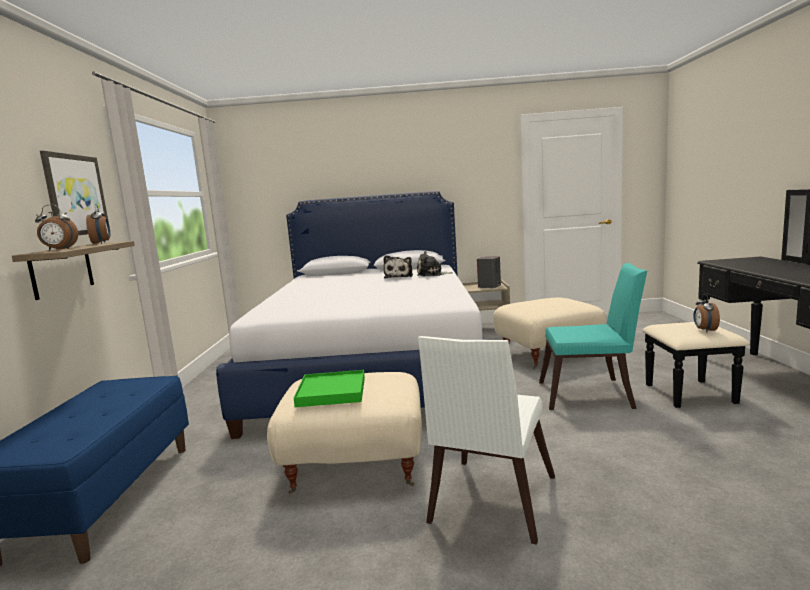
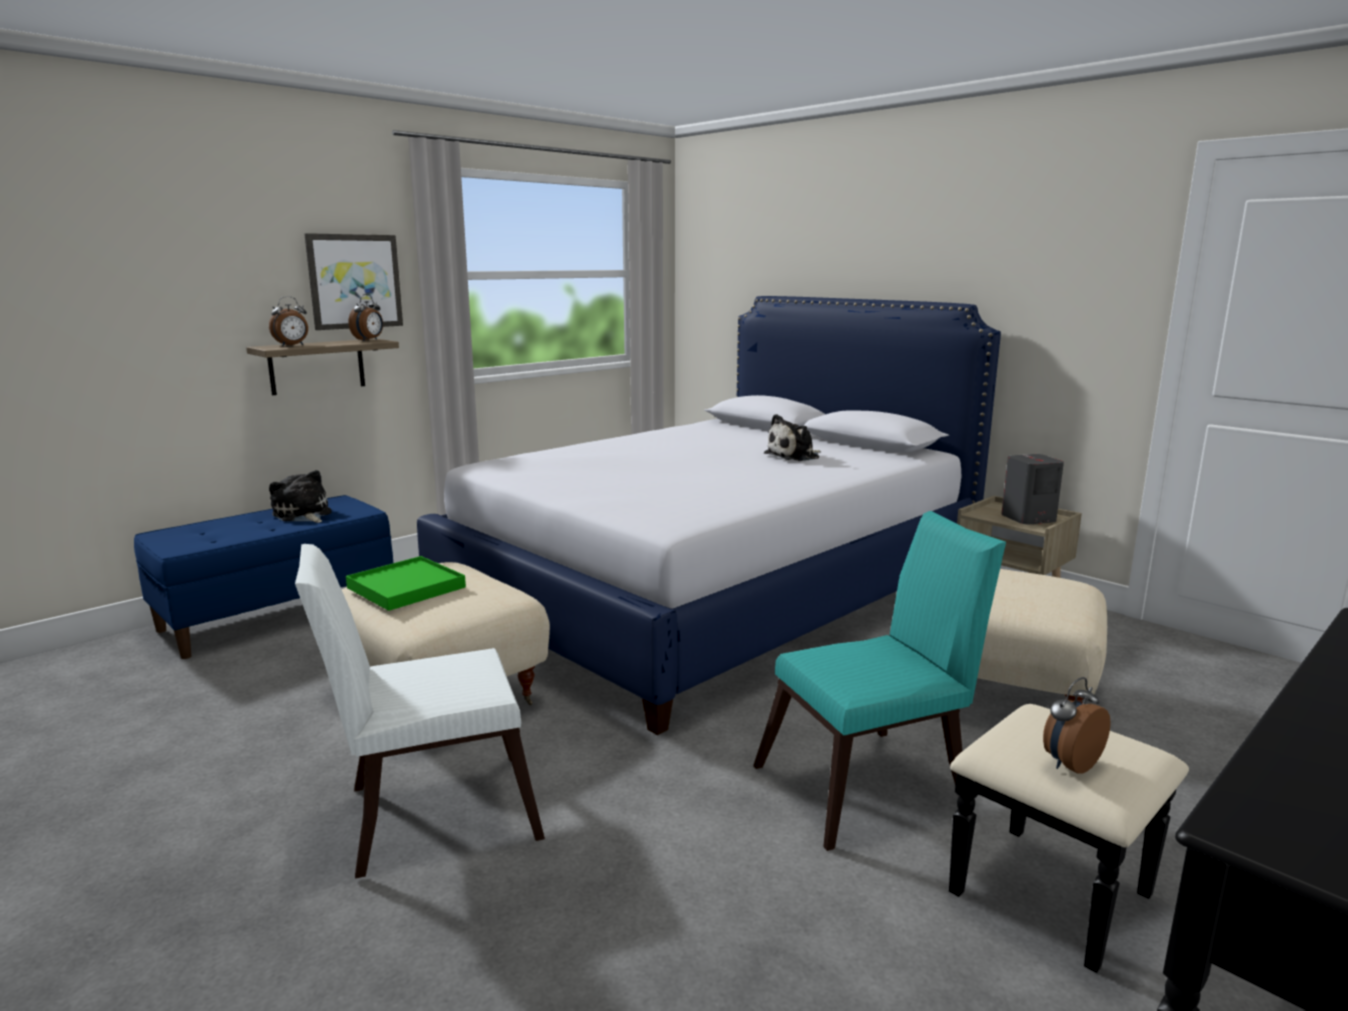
camera: 45 degrees right, 5 degrees up
(59, 249) = (292, 345): alarm clock -> alarm clock turned 75 degrees counterclockwise
(432, 274) = (840, 466): plush toy -> plush toy (303, 515)
(591, 395) = (872, 786): turquoise chair -> turquoise chair turned 75 degrees counterclockwise

